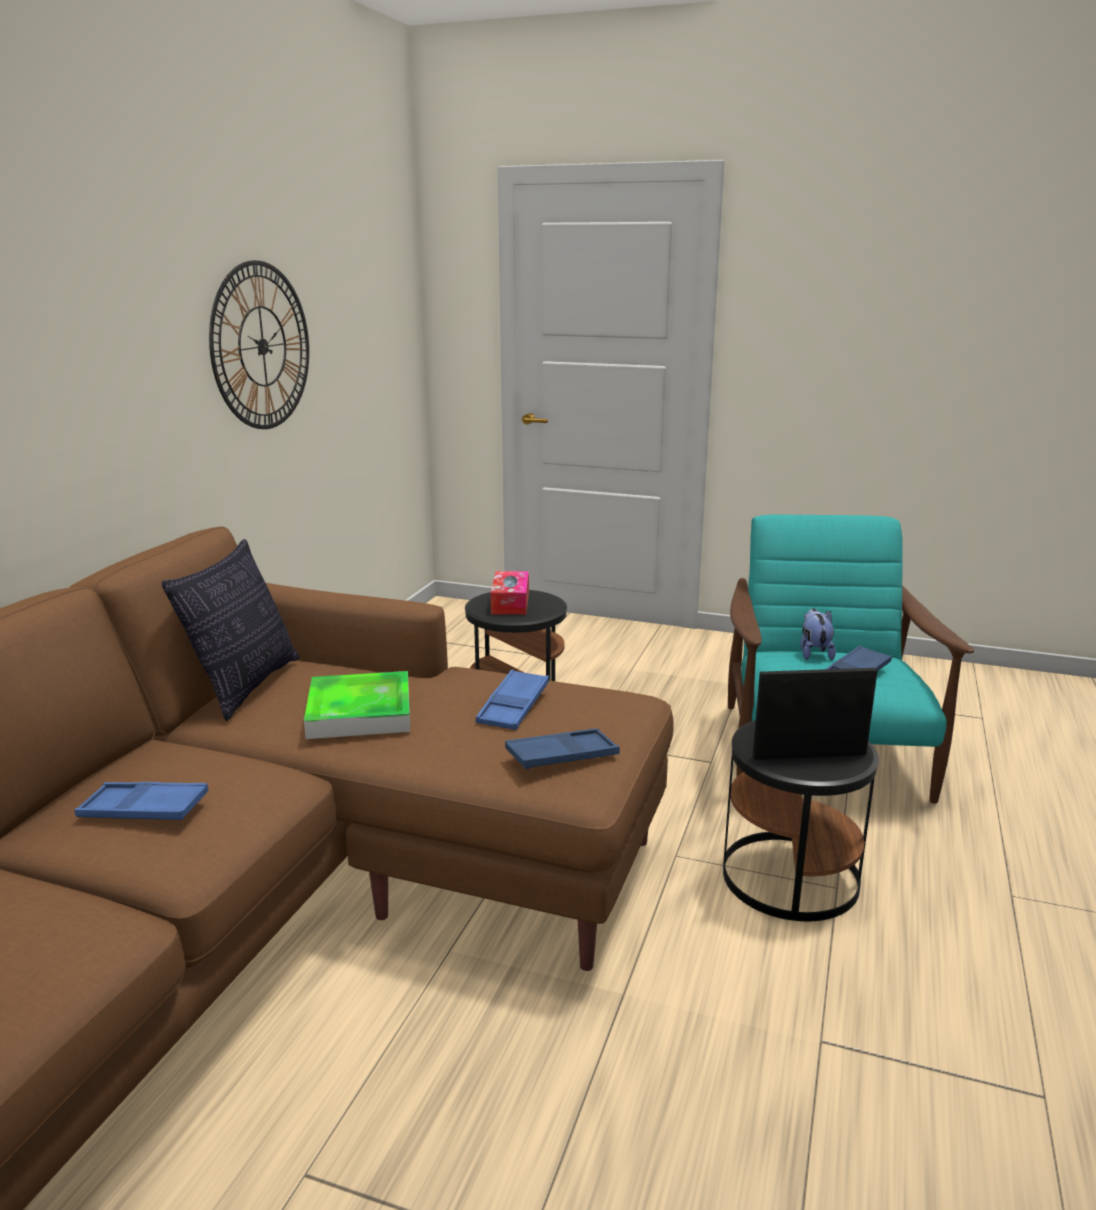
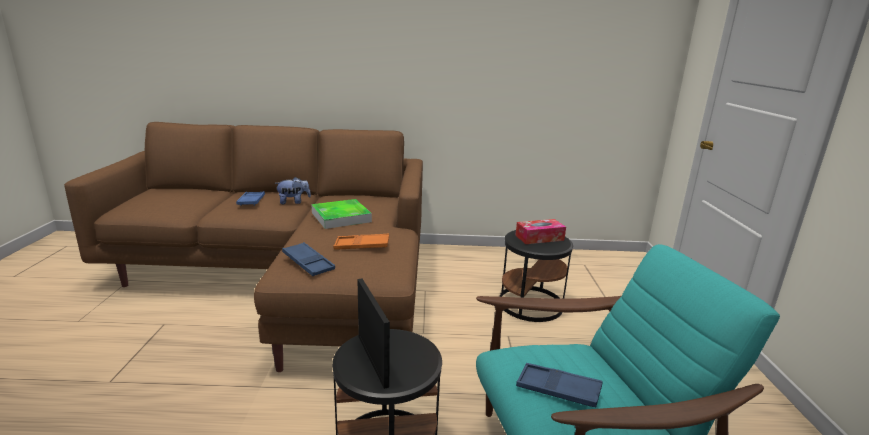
camera: 70 degrees right, 0 degrees up
(246, 686) = (359, 197): pillow -> none
(262, 346) = (495, 59): wall clock -> none
(513, 706) = (362, 246): blue tray -> orange tray
(814, 653) = (596, 369): plush toy -> plush toy (293, 202)

